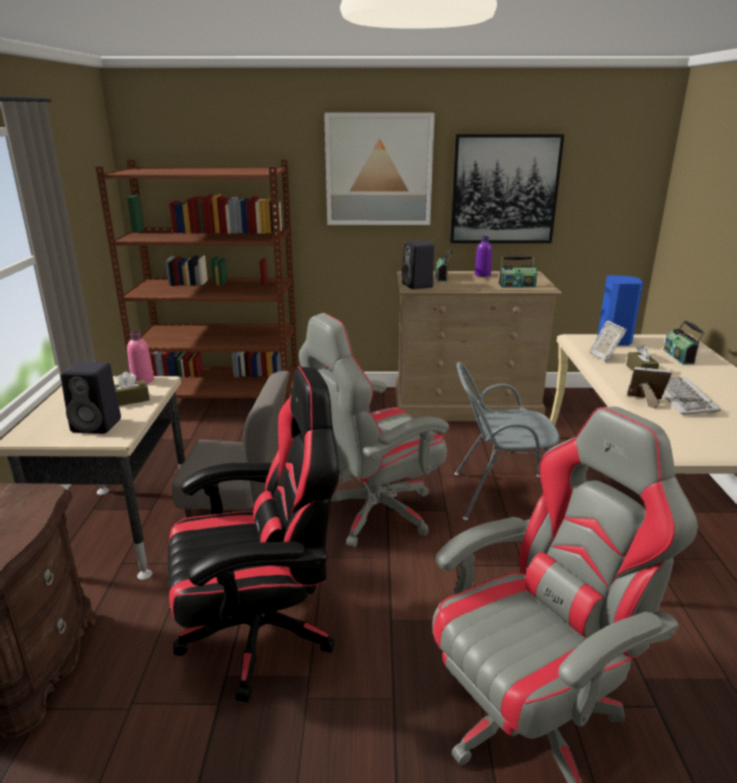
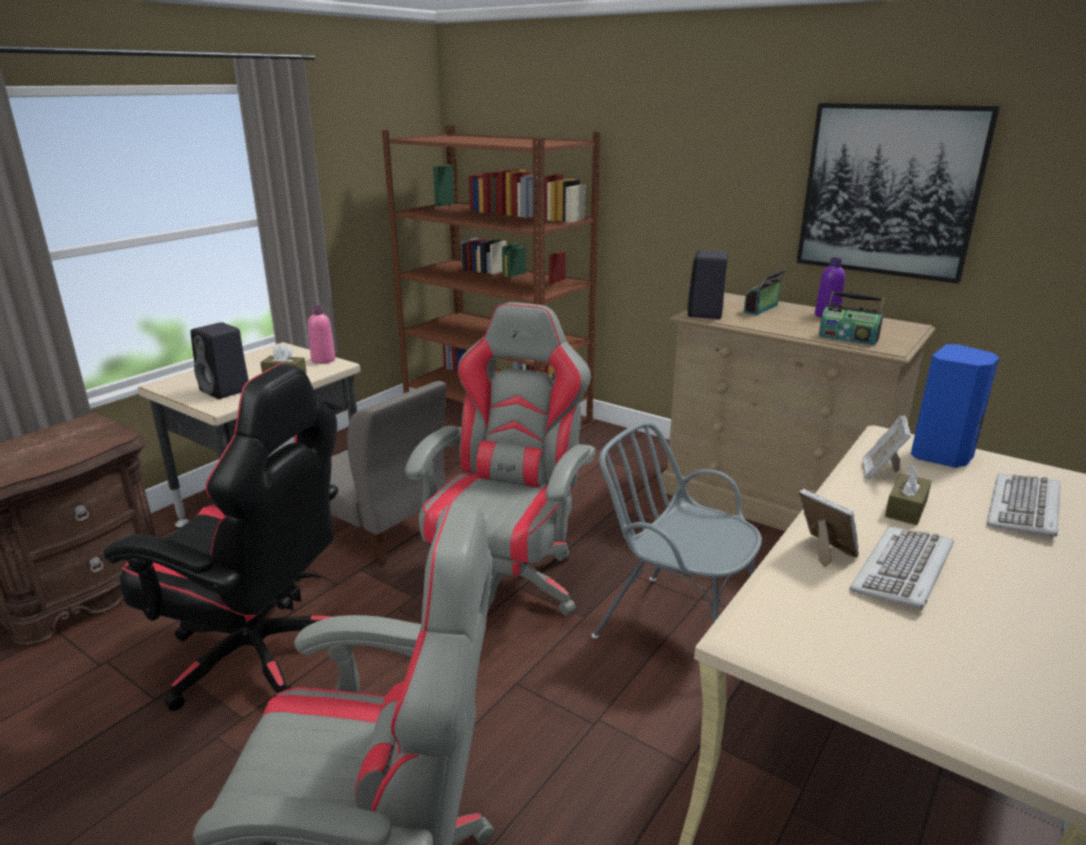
camera: 35 degrees right, 0 degrees up
(375, 511) = (506, 584): grey office chair -> grey office chair turned 105 degrees clockwise
(379, 170) = (710, 151): picture -> none
(679, 356) = (1025, 509): radio -> keyboard

